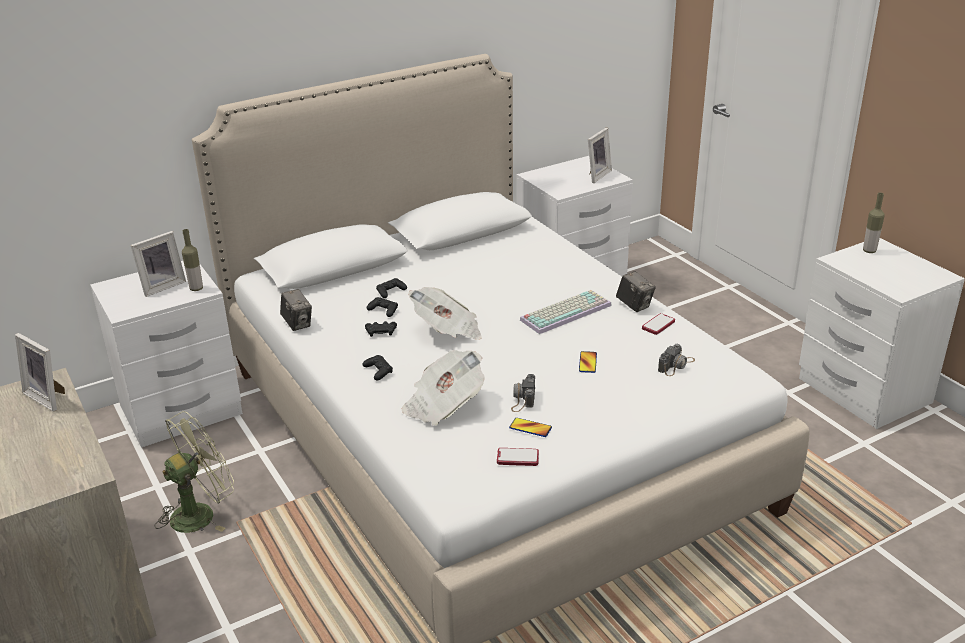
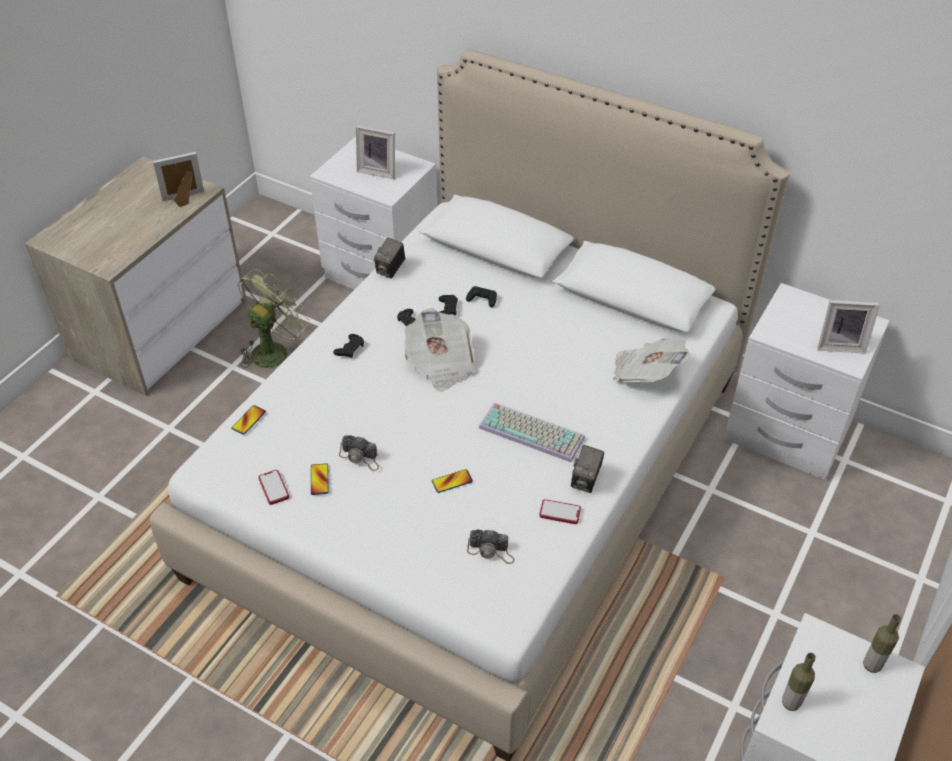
camera: 60 degrees right, 15 degrees up
(48, 397) = (184, 200): picture frame -> picture frame turned 60 degrees clockwise
(196, 288) = (387, 190): bottle -> bottle (791, 703)
(200, 513) = (274, 350): green fan -> green fan turned 75 degrees counterclockwise
(414, 452) = (248, 420): none -> phone
(443, 405) = (321, 410): newspaper -> newspaper (645, 374)
(523, 398) = (360, 457): camera -> camera turned 135 degrees counterclockwise

